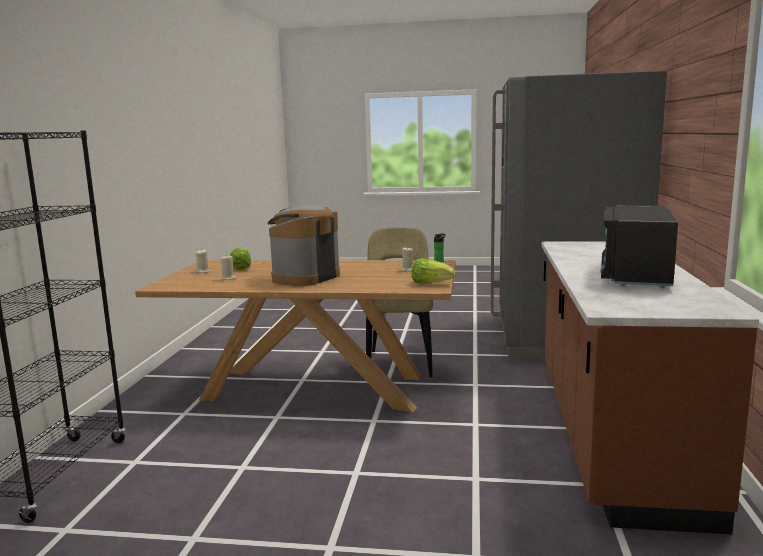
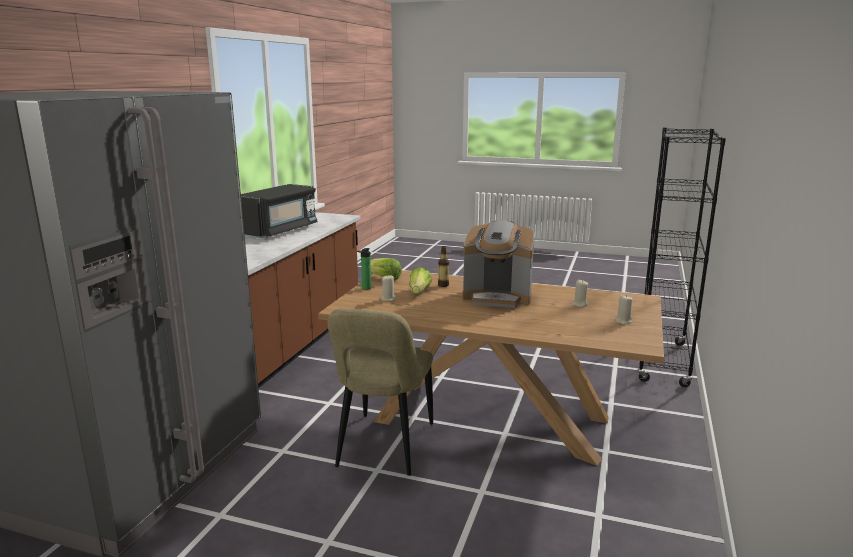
camera: 170 degrees left, 5 degrees up
(242, 268) = (579, 325): lettuce -> lettuce (419, 293)
(305, 278) = (497, 297): coffee machine -> coffee machine turned 60 degrees clockwise
(362, 282) = (443, 285): none -> bottle

